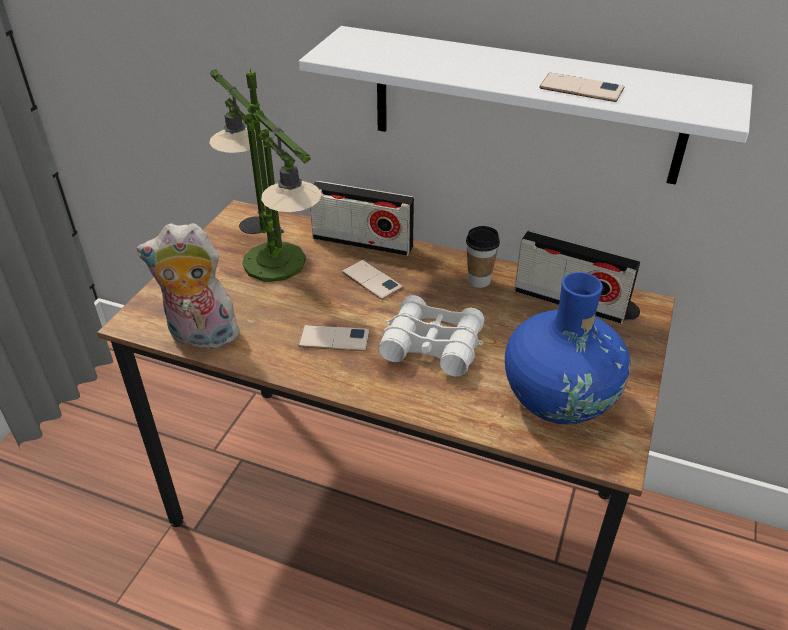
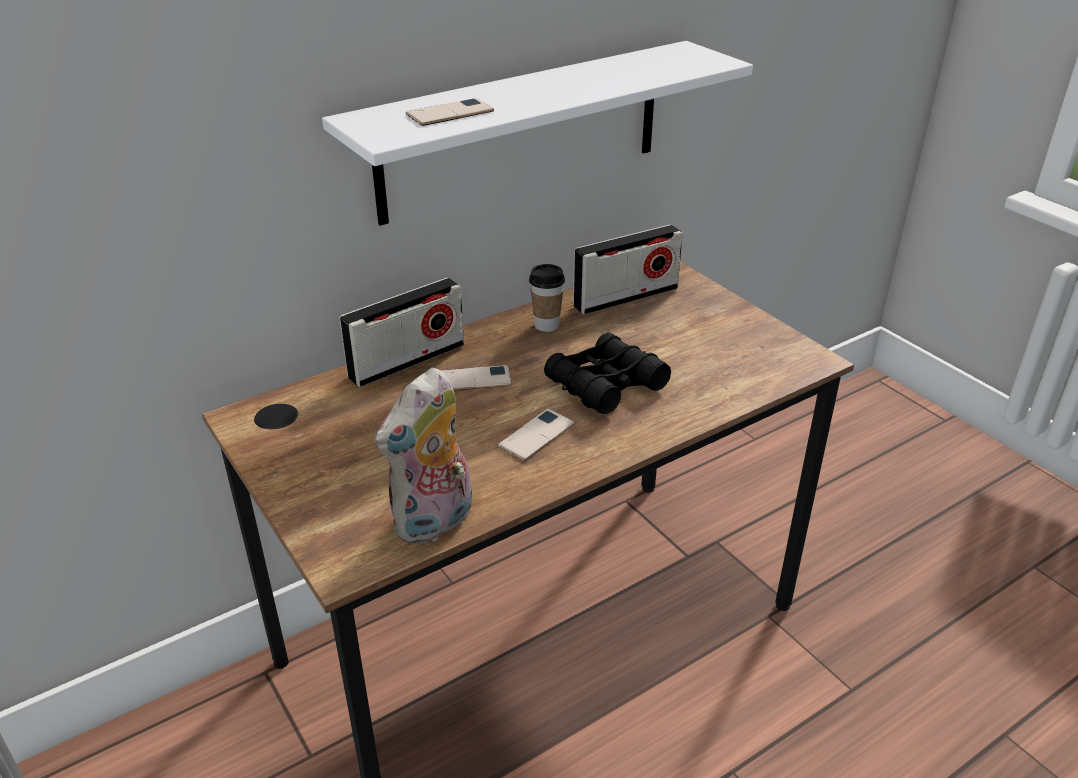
camera: 55 degrees left, 5 degrees down
(275, 263) = (368, 427): table lamp -> none
(432, 345) = (605, 384): white binoculars -> black binoculars
(558, 399) = (732, 354): blue vase -> none
(581, 88) = (617, 81): phone -> phone (450, 113)

